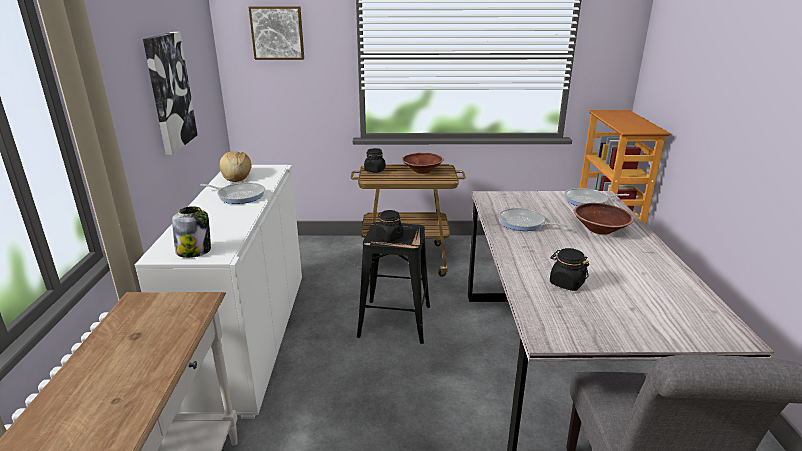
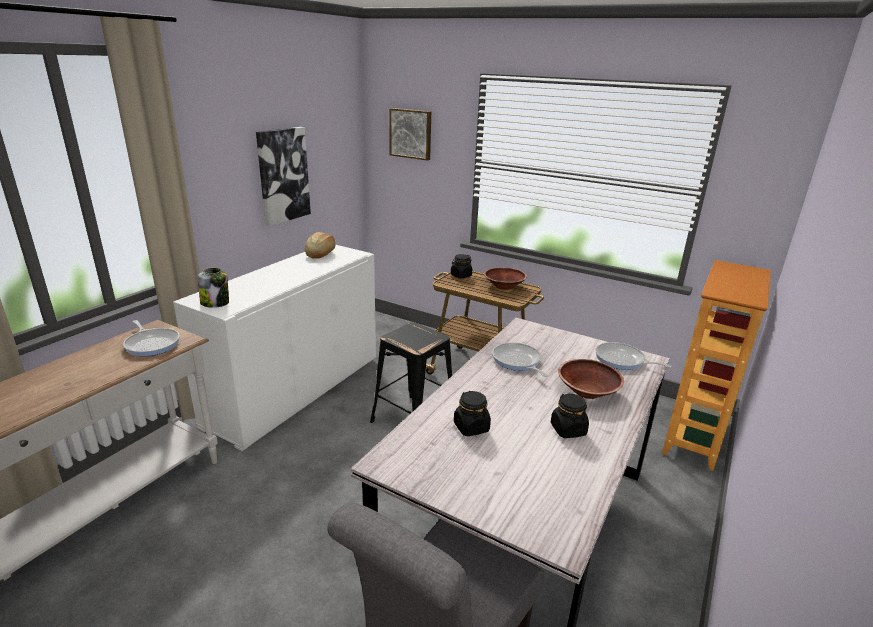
camera: 30 degrees right, 0 degrees up
(239, 196) = (300, 270): frying pan -> frying pan (152, 344)
(389, 237) = (407, 338): black jar -> black jar (568, 429)

